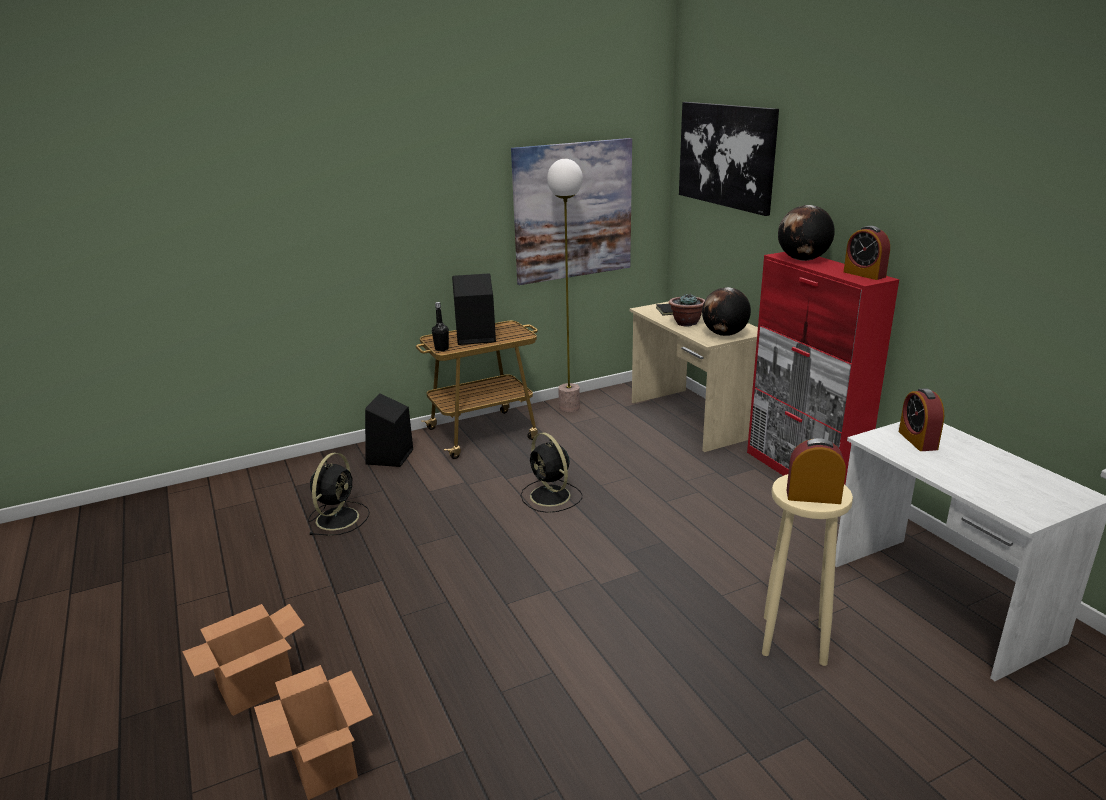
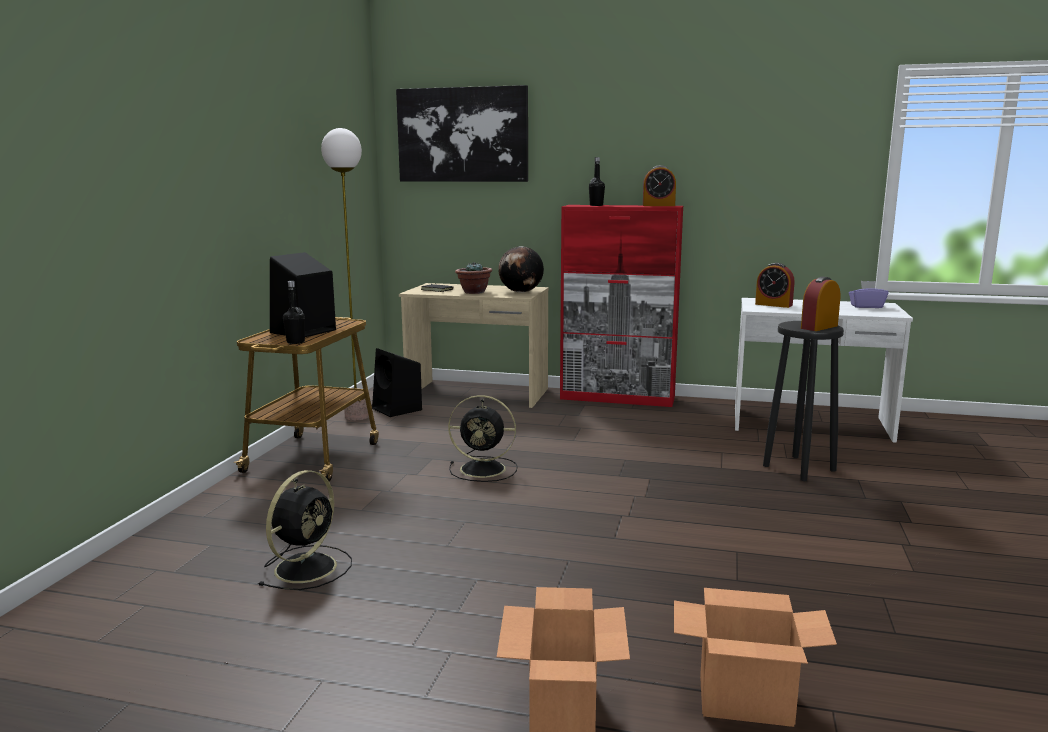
camera: 50 degrees left, 10 degrees down
(338, 517) = (307, 567): black fan -> black fan turned 60 degrees clockwise
(389, 457) = (247, 506): black speaker -> black speaker (398, 409)
(573, 211) = (326, 194): picture -> none
(793, 639) = (798, 468): beige stool -> black stool
(802, 260) = (596, 205): globe -> black bottle
(1036, 489) = (866, 306): none -> purple tissue box

